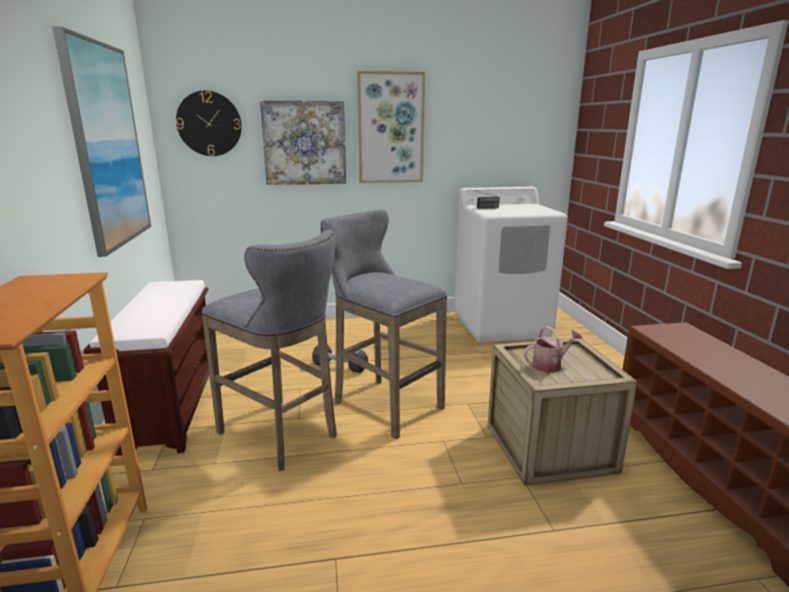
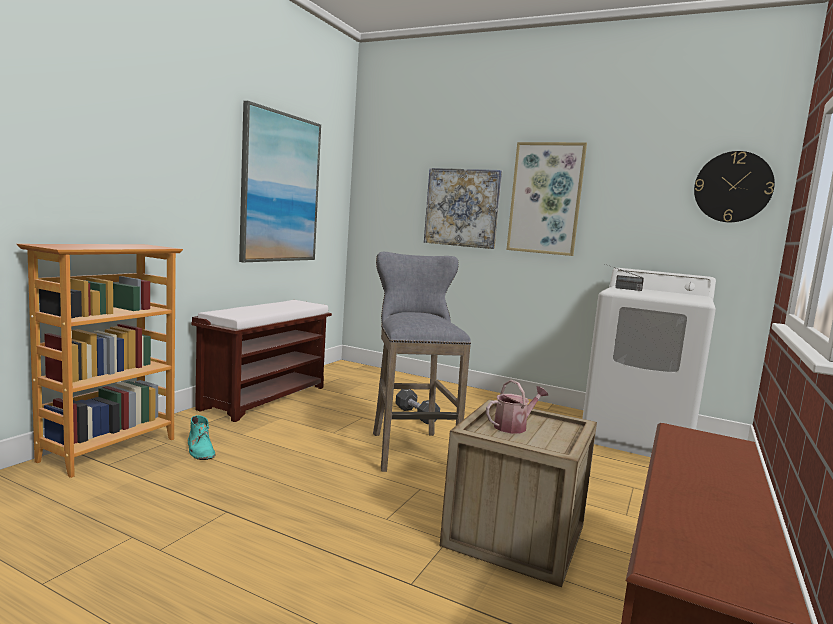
camera: 35 degrees right, 10 degrees down
(200, 505) = (200, 450): none -> turquoise boot
(209, 124) = (389, 186): wall clock -> wall clock (733, 187)
(282, 436) = (305, 437): grey stool -> none
(550, 365) = (514, 426): watering can -> watering can turned 45 degrees counterclockwise

